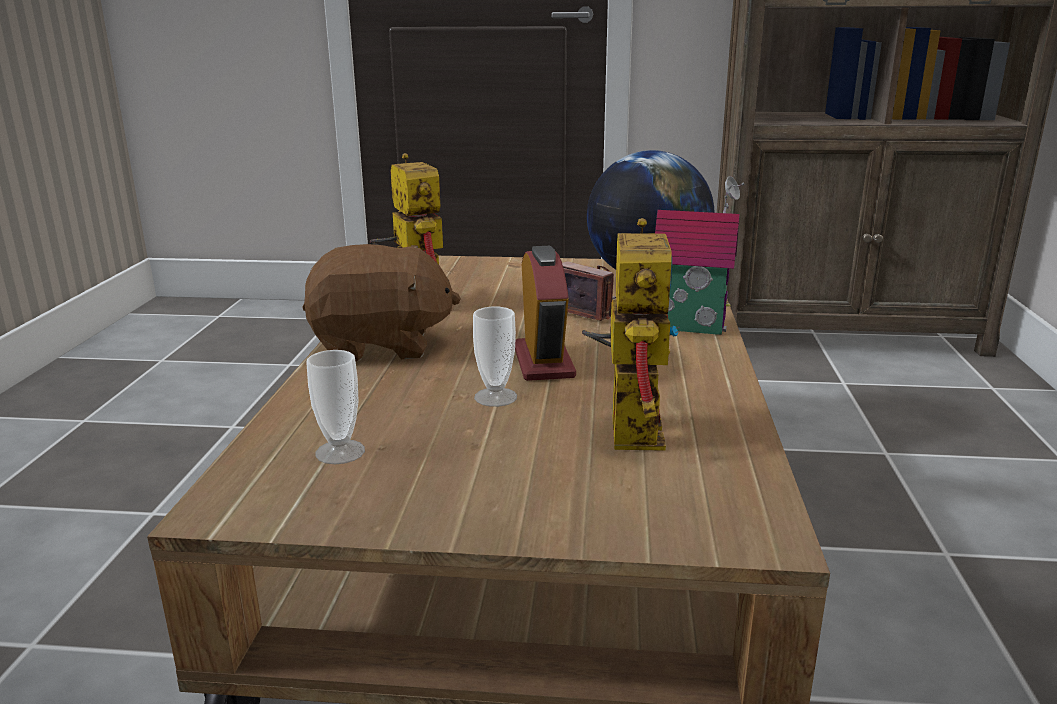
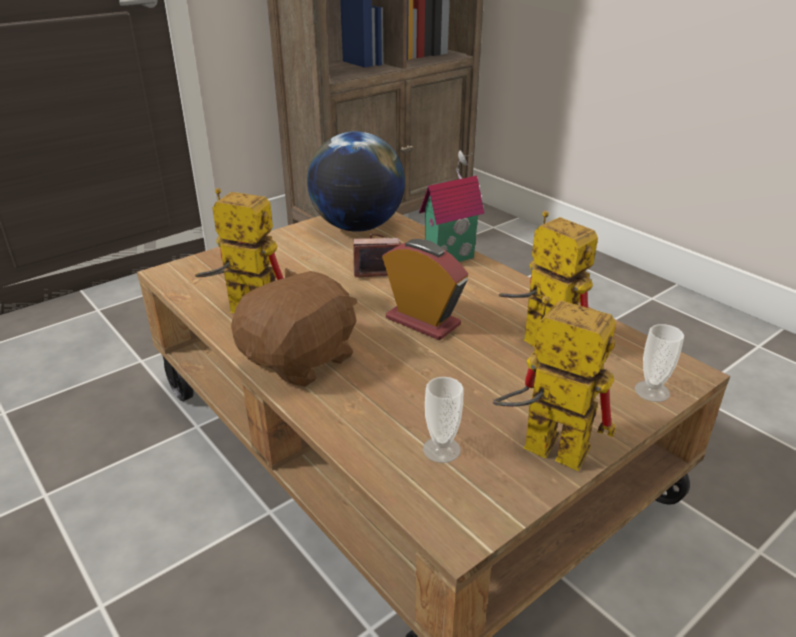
camera: 45 degrees left, 10 degrees up
(424, 499) = (540, 447): none -> toy robot
(495, 397) = (446, 361): cup -> cup (652, 391)

